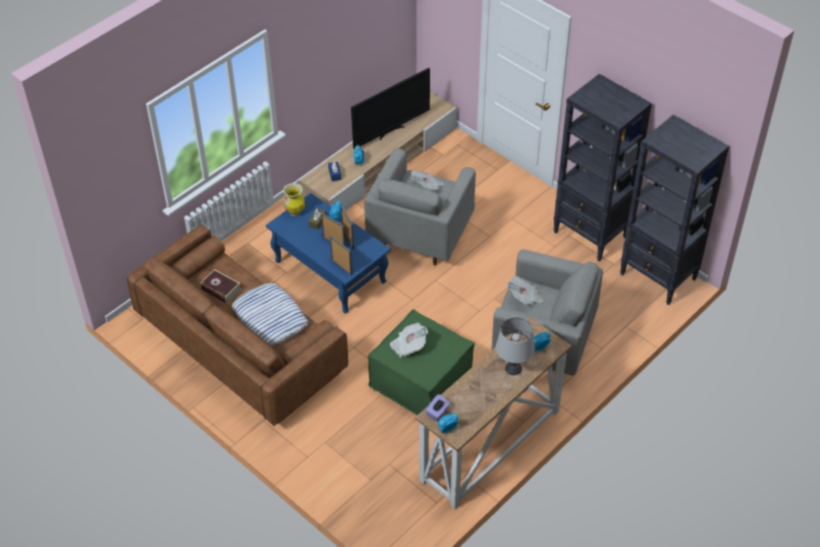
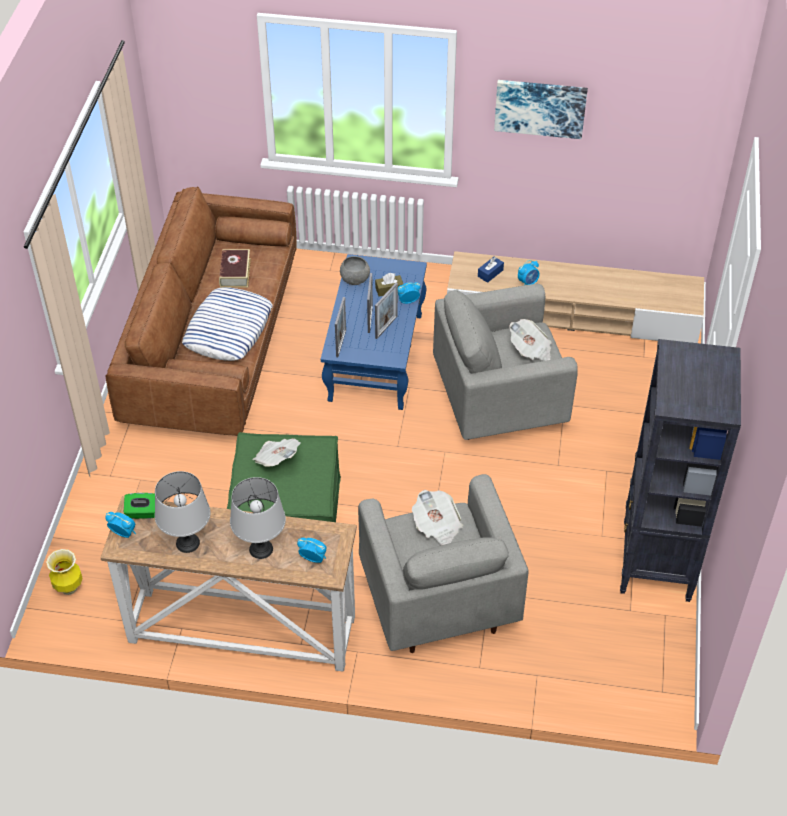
camera: 55 degrees right, 0 degrees up
(292, 232) = (355, 279): none -> grey bowl
(295, 212) = (386, 266): vase -> vase (69, 588)
(318, 47) = (540, 107): none -> picture
(390, 131) = (602, 282): television -> none
(438, 412) = (142, 512): purple tissue box -> green tissue box
(481, 401) = (188, 543): none -> grey table lamp
(658, 277) = (653, 670): black bookcase -> none

